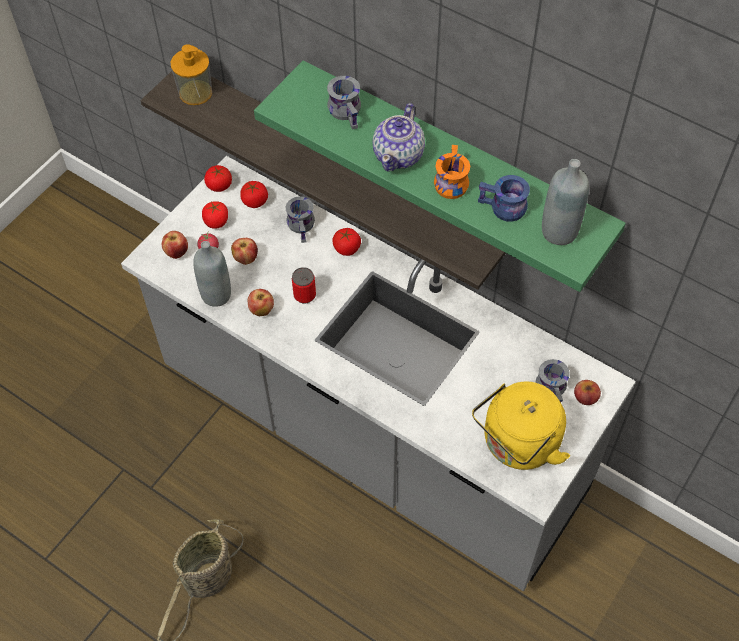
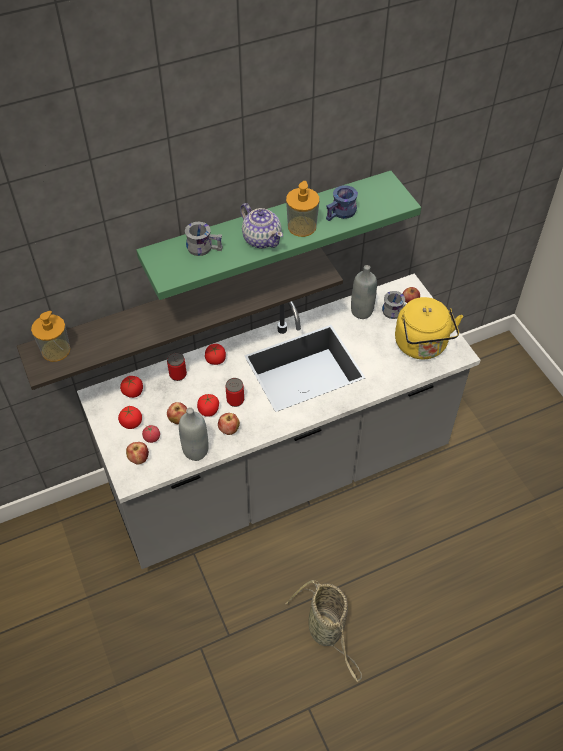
camera: 60 degrees left, 5 degrees down
(219, 185) = (100, 406): tomato -> tomato (208, 410)
(303, 226) = (178, 374): grey mug -> can
(448, 181) = (302, 226): orange mug -> soap dispenser
(559, 231) = (377, 198): grey bottle -> grey bottle (361, 311)

